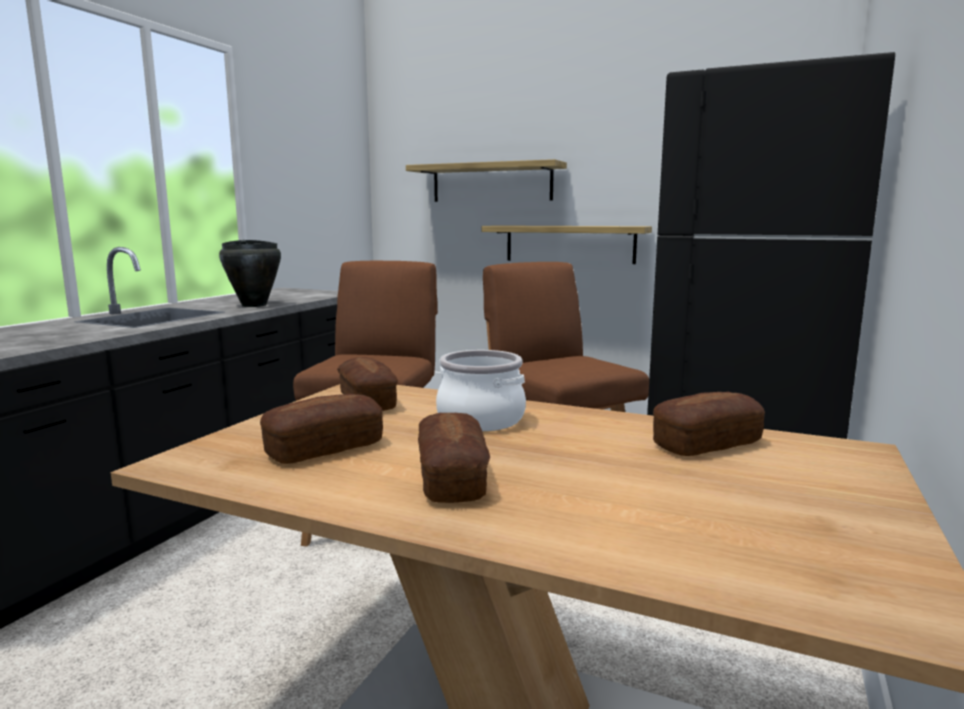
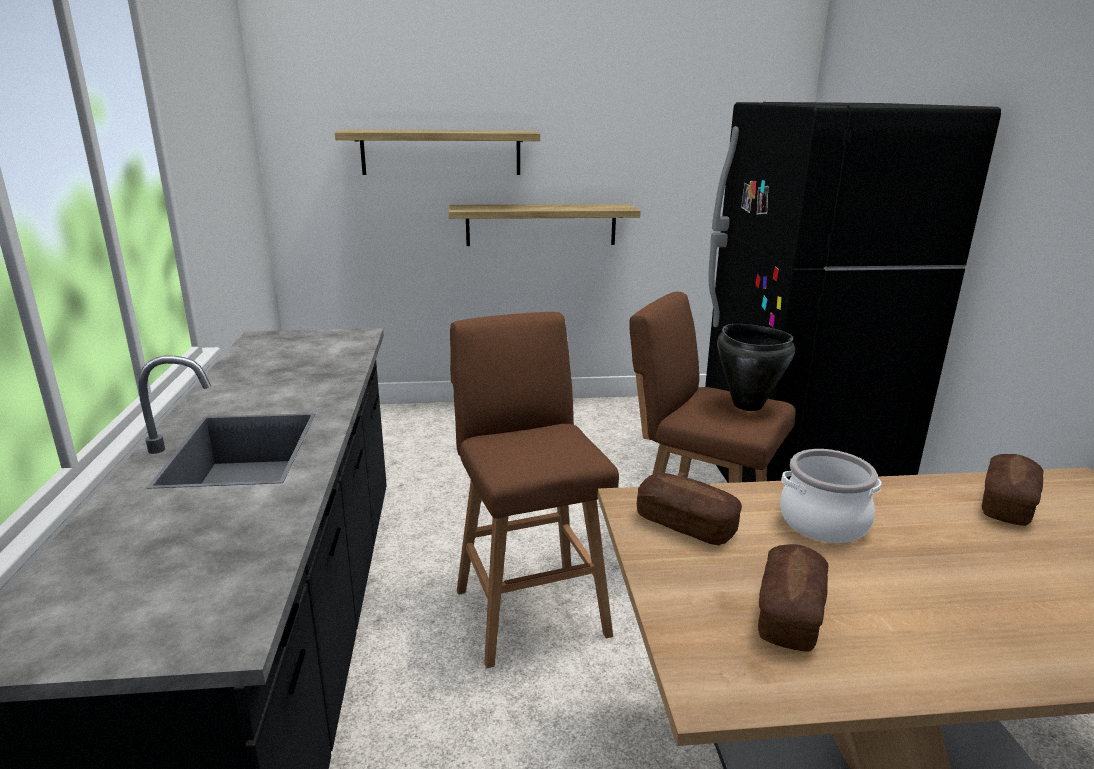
camera: 30 degrees left, 10 degrees up
(254, 305) = (317, 388): black cooking pot -> black cooking pot (747, 405)
(451, 479) = (946, 614): bread -> none

